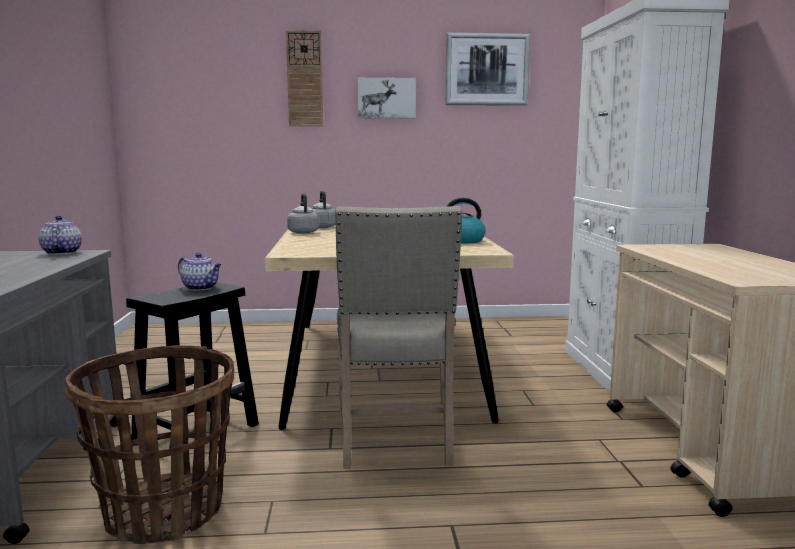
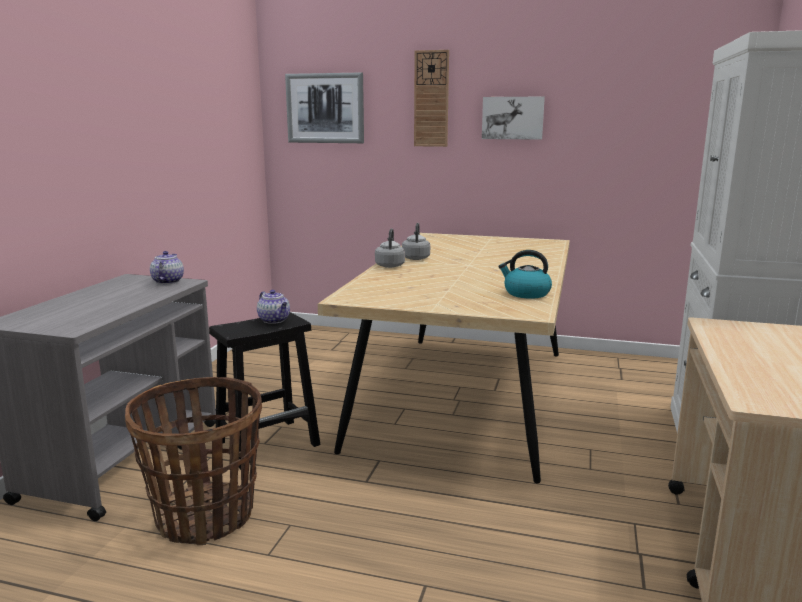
camera: 20 degrees right, 5 degrees up
(396, 438) = (430, 482): beige chair -> none
(487, 69) = (626, 86): picture -> picture (325, 108)

